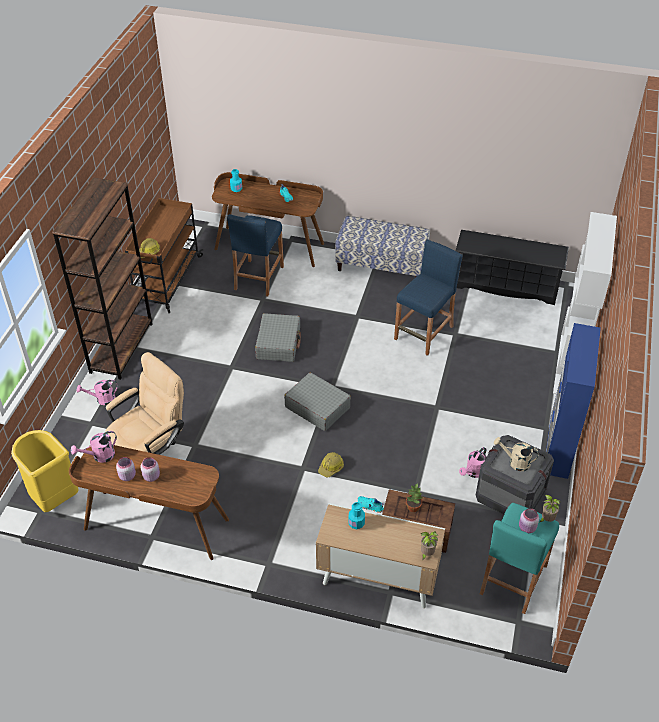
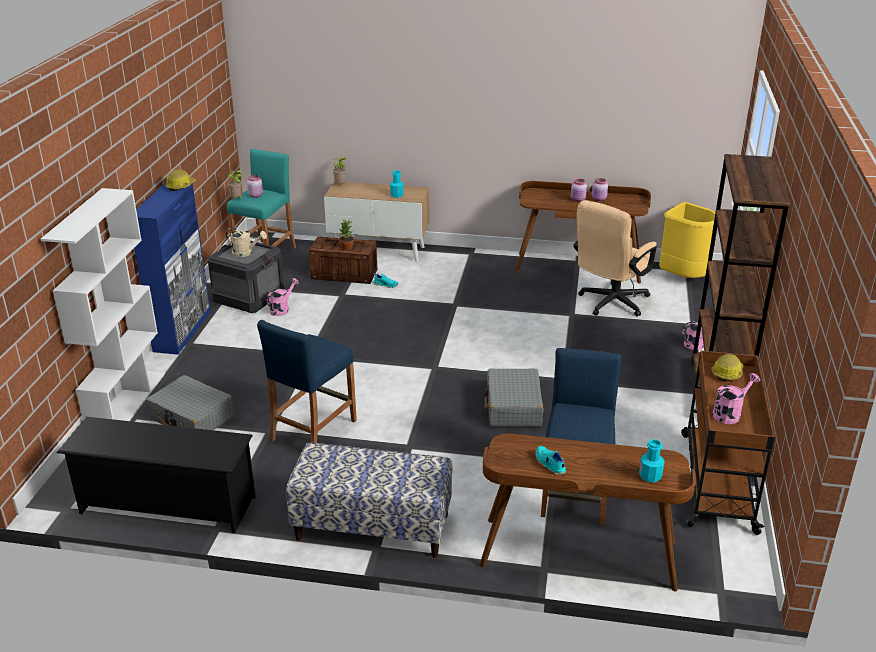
camera: 175 degrees right, 15 degrees down
(100, 456) = (632, 207): pink watering can -> pink watering can (730, 413)
(317, 407) = (449, 348): grey suitcase -> grey suitcase (192, 417)
(331, 467) = (426, 306): hard hat -> hard hat (180, 186)

